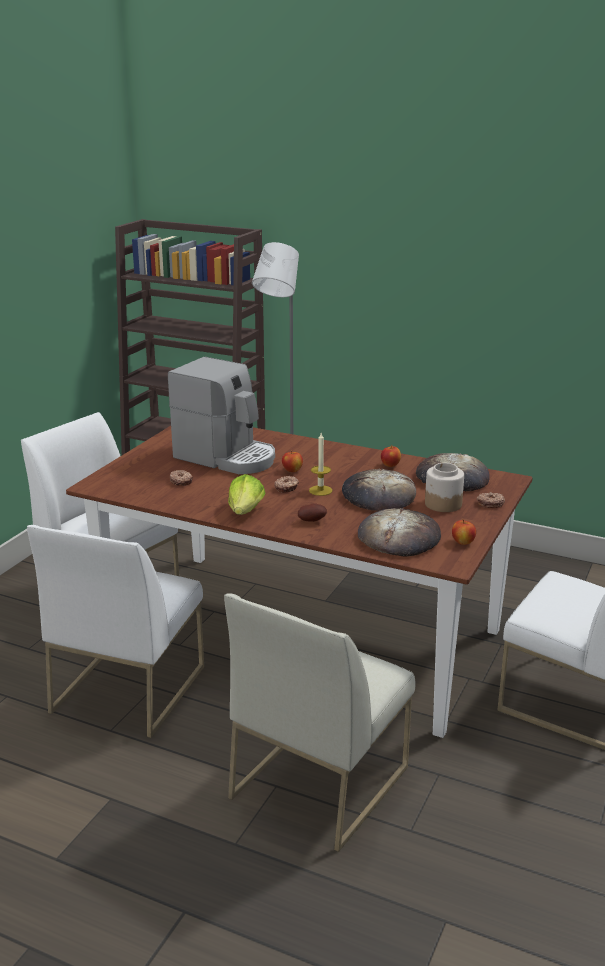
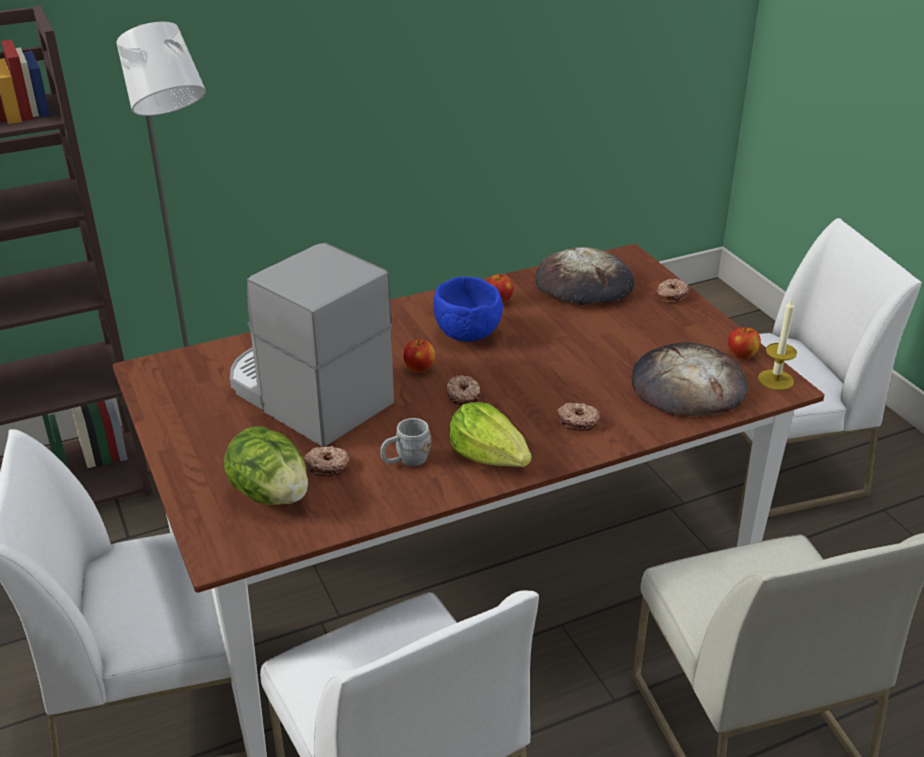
camera: 50 degrees left, 10 degrees up
(143, 478) = (271, 494): none -> lettuce
(212, 495) = (406, 460): none -> grey mug
(226, 457) = (306, 396): coffee machine -> coffee machine turned 120 degrees counterclockwise
(312, 521) = (578, 421): potato -> donut
(320, 490) = (503, 376): candle -> candle (775, 380)
(343, 469) = (465, 334): none -> blue bowl
(379, 496) = (568, 347): bread -> none
(443, 504) = (638, 321): jar -> none

